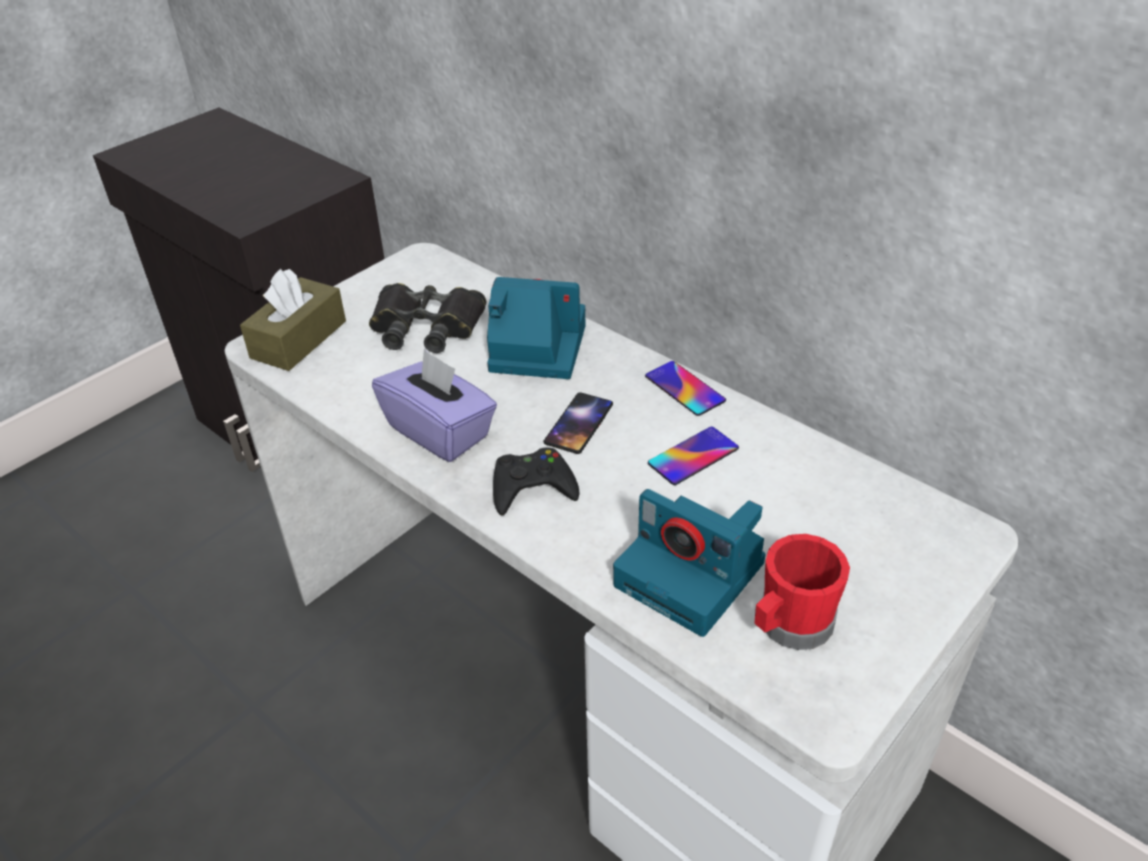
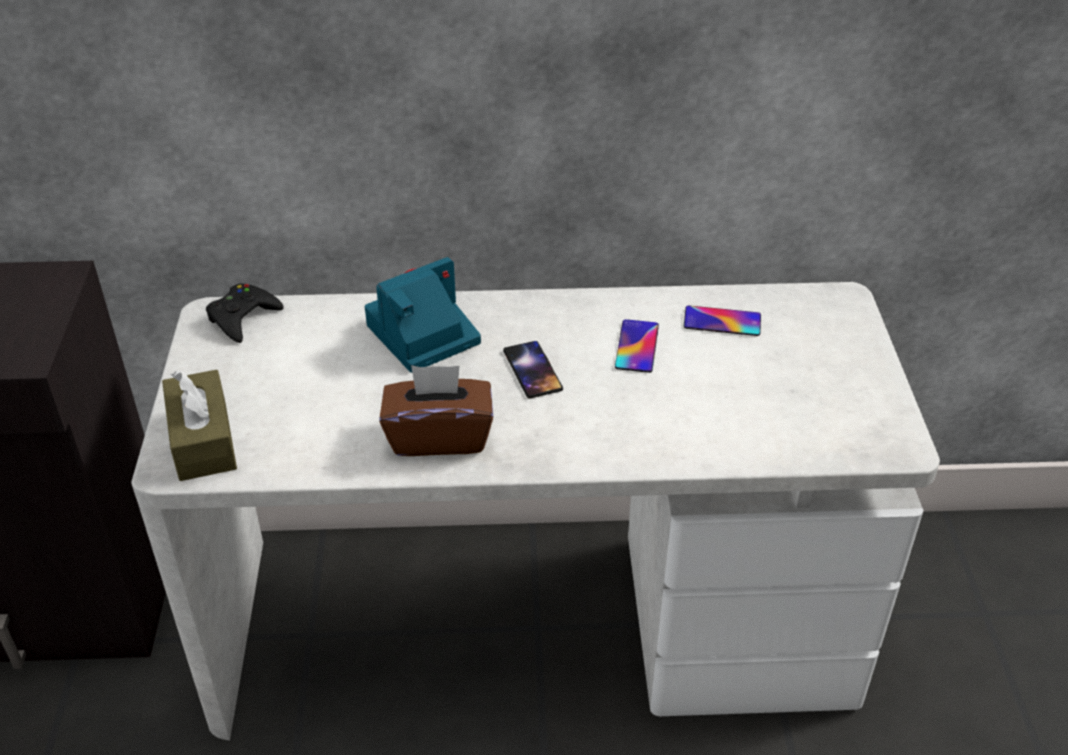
camera: 45 degrees left, 0 degrees up
(426, 327) = (306, 367): black binoculars -> none
(440, 431) = (439, 436): purple tissue box -> brown tissue box
(532, 487) = (563, 432): black game controller -> black game controller (243, 318)
(684, 389) = (570, 304): phone -> phone (722, 321)
(693, 575) = (735, 419): camera -> none
(789, 625) = (822, 412): red mug -> none

